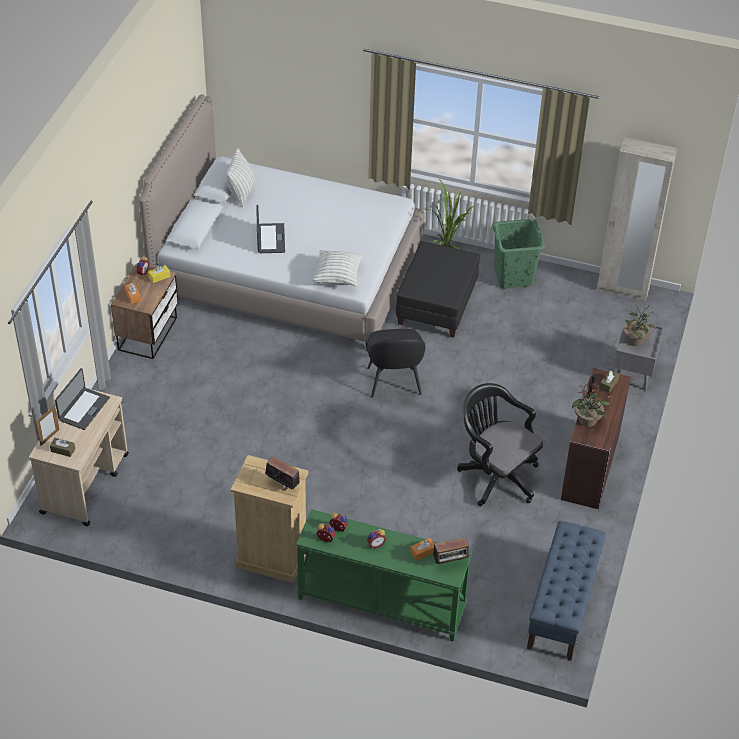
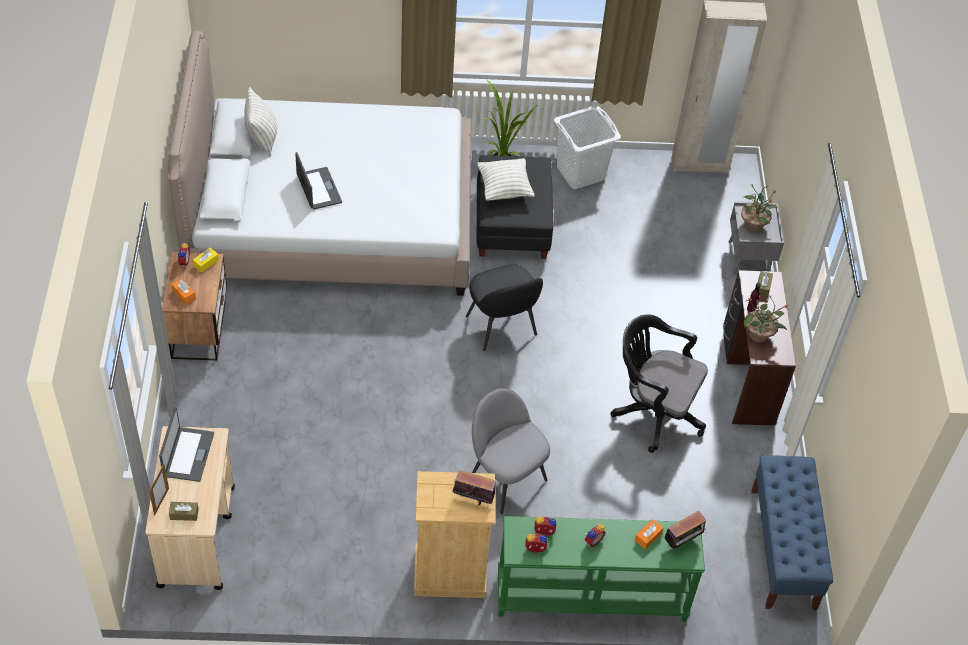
camera: 20 degrees left, 5 degrees up
(338, 277) = (414, 220): pillow -> pillow (504, 189)
(348, 498) = (505, 478): none -> grey chair
(513, 276) = (581, 173): green laundry basket -> white laundry basket

